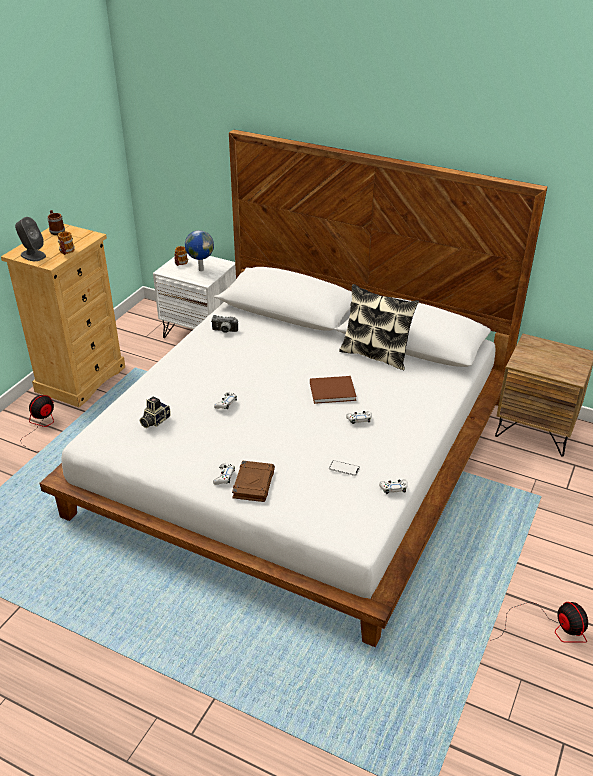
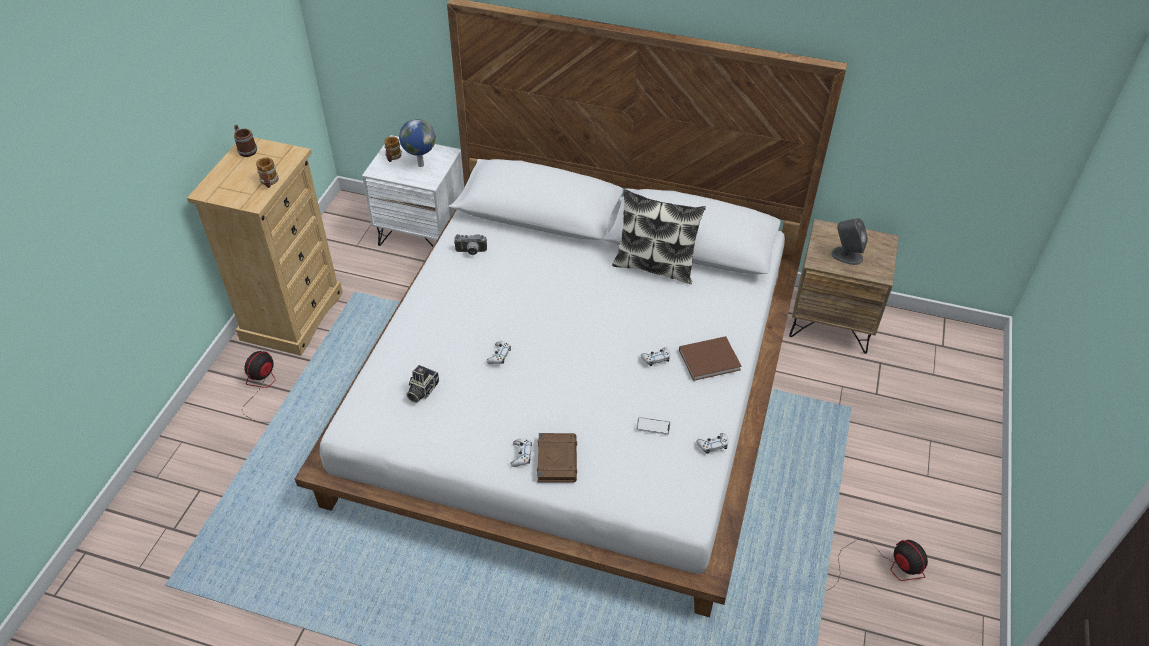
camera: 10 degrees left, 10 degrees up
(33, 255) = (228, 192): grey speaker -> grey speaker (846, 255)
(334, 391) = (619, 323): brown book -> brown book (711, 359)

